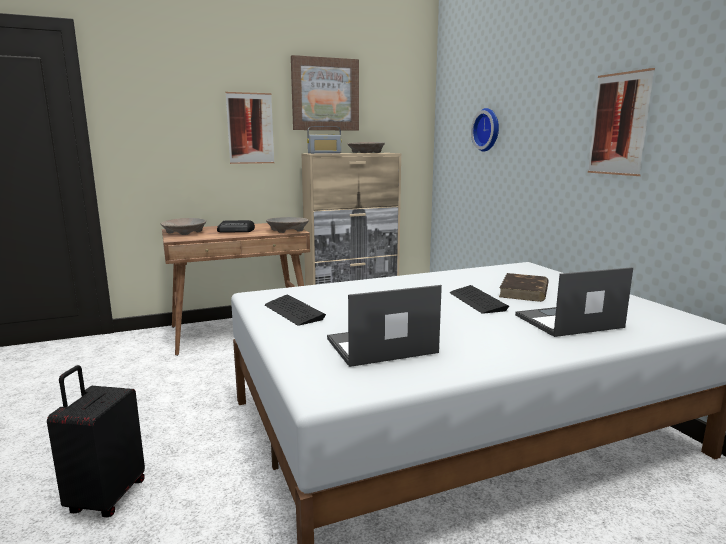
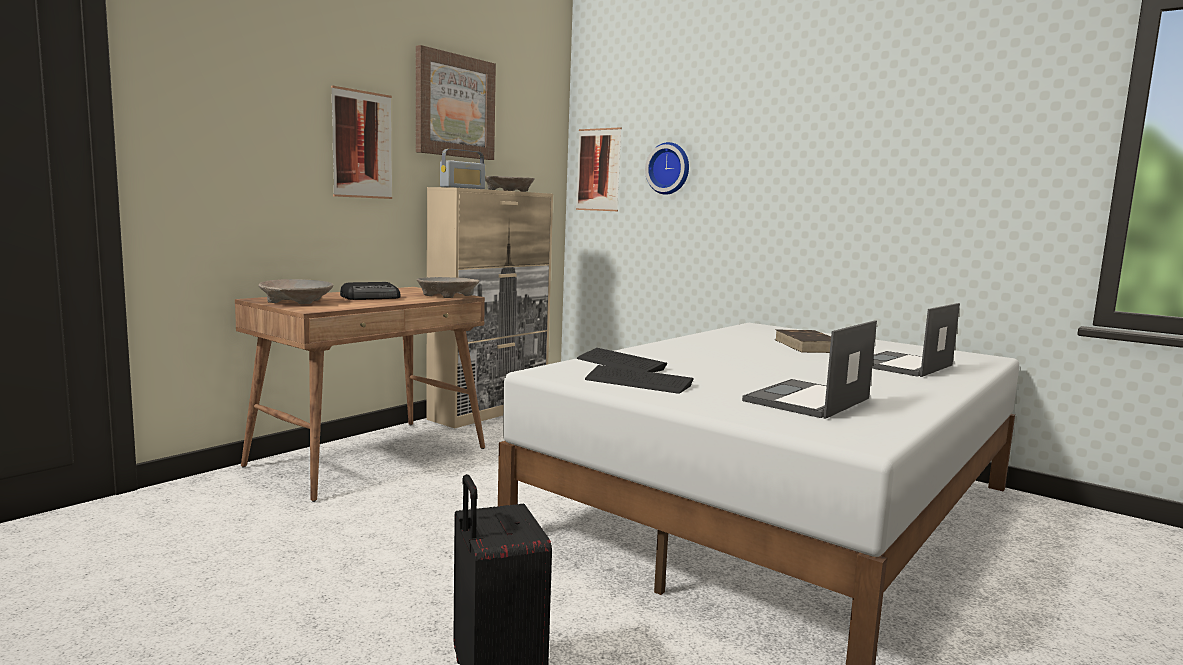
camera: 30 degrees left, 5 degrees down
(477, 301) = (791, 357): keyboard -> keyboard (620, 364)
(619, 124) = (864, 166): picture -> picture (598, 170)

